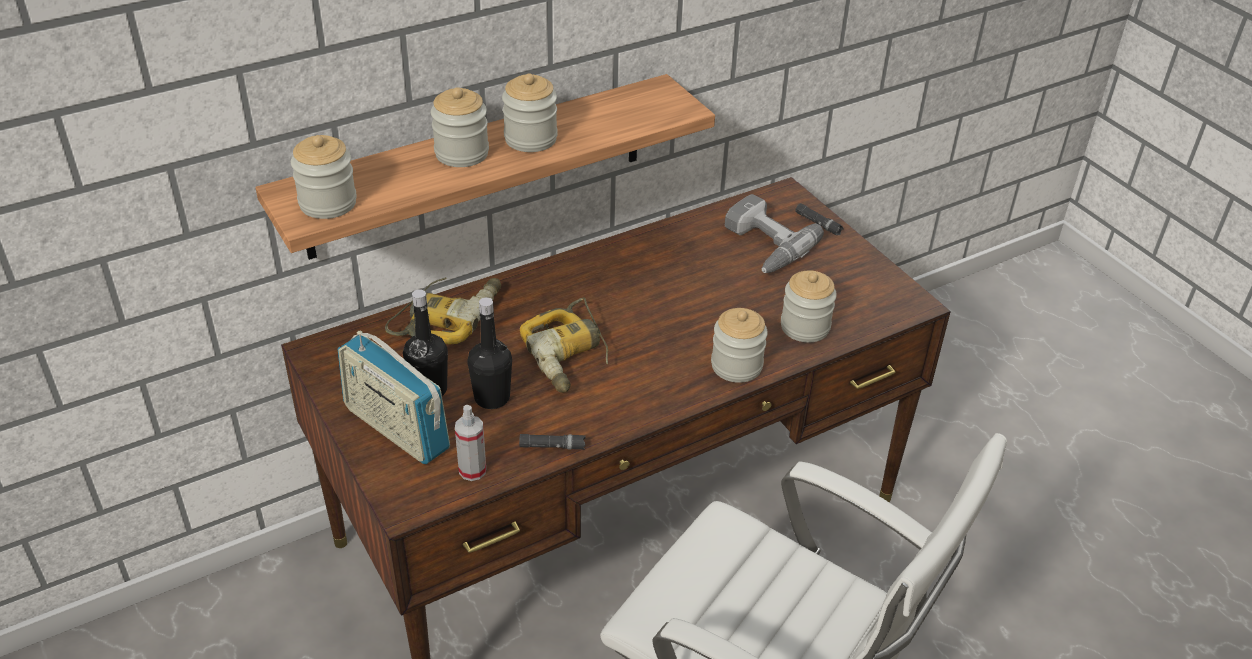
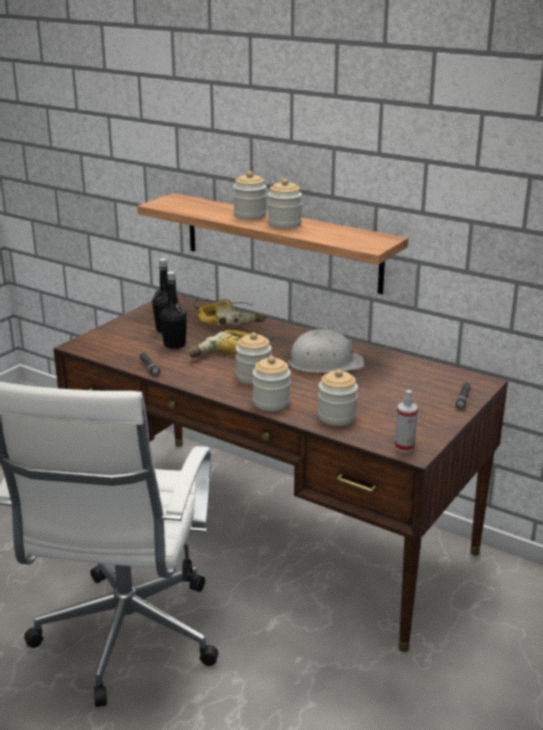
camera: 65 degrees right, 15 degrees down
(328, 203) = (173, 204): jar -> jar (253, 377)
(396, 429) = (130, 330): radio -> none
(472, 470) = (114, 353): spray bottle -> spray bottle (404, 447)
(657, 284) = (324, 363): none -> white hard hat
(762, 246) = (409, 386): power drill -> none

